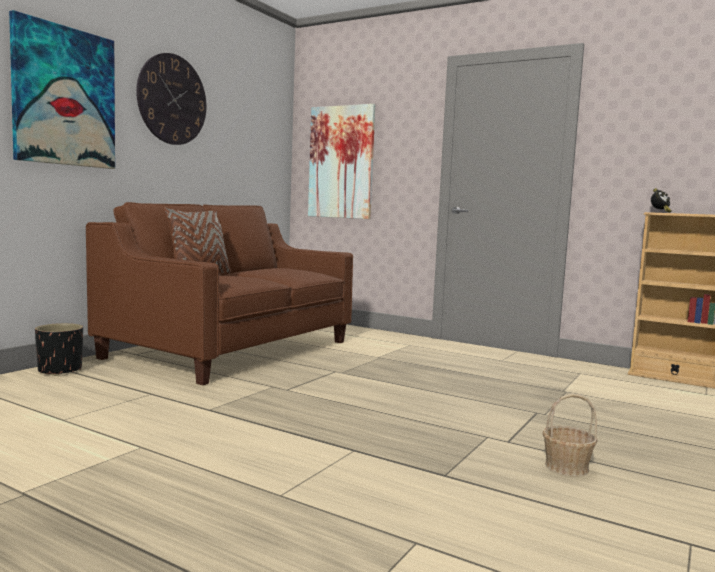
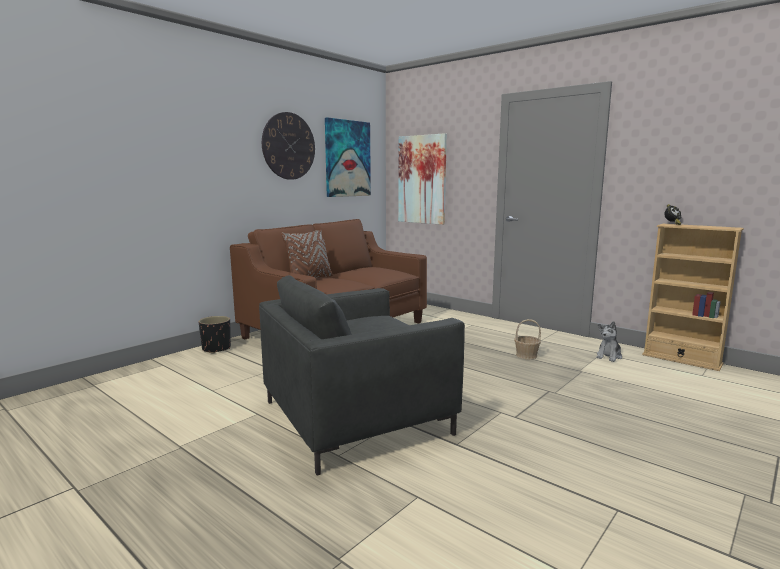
camera: 10 degrees right, 5 degrees up
(64, 97) = (210, 157): picture -> picture (347, 158)
(290, 447) = (355, 417): none -> grey armchair
(566, 467) = (551, 441): basket -> basket (526, 355)
(590, 376) = (609, 356): none -> plush toy

